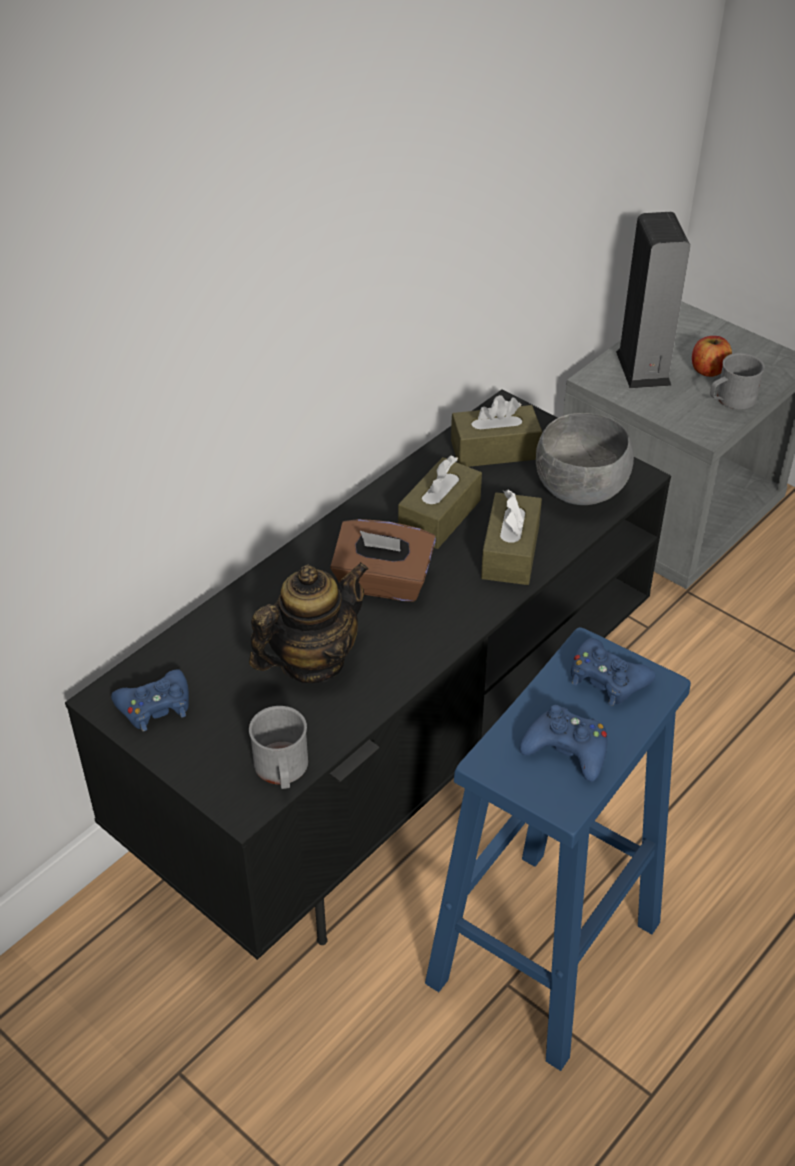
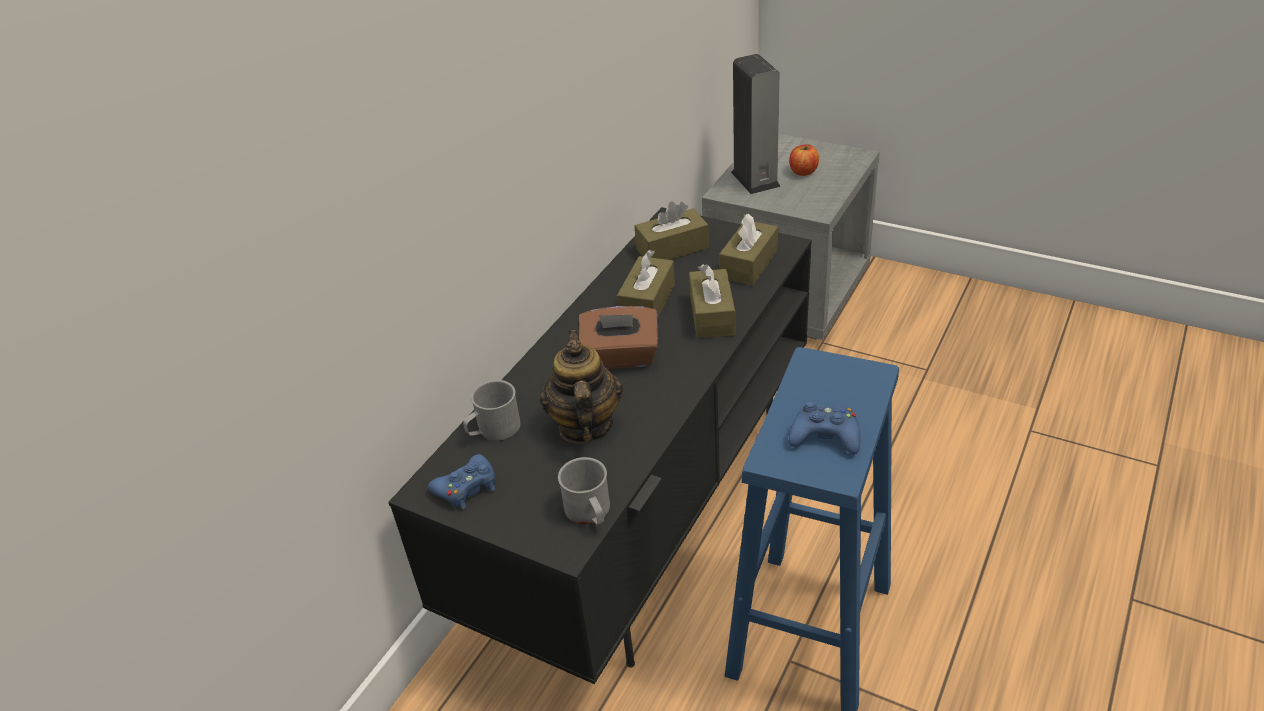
camera: 10 degrees left, 5 degrees down
(312, 661) = (584, 426): teapot -> teapot turned 45 degrees counterclockwise
(580, 492) = (749, 264): grey bowl -> brown tissue box
(607, 679) = (835, 379): blue game controller -> none
(730, 400) = (827, 188): grey mug -> grey mug (493, 430)

